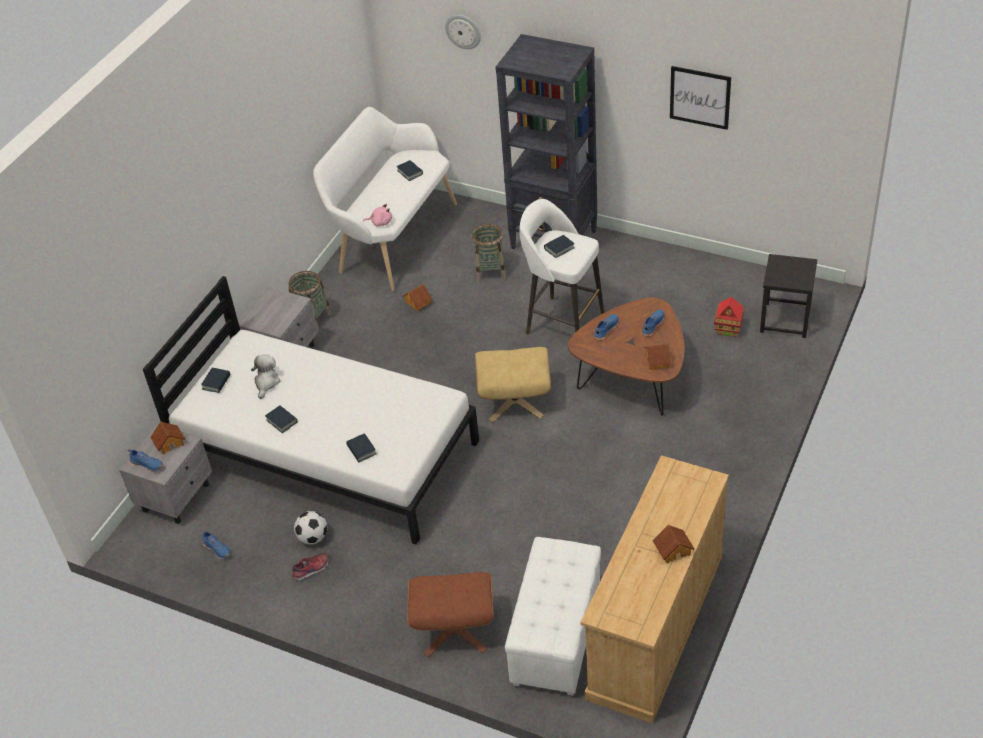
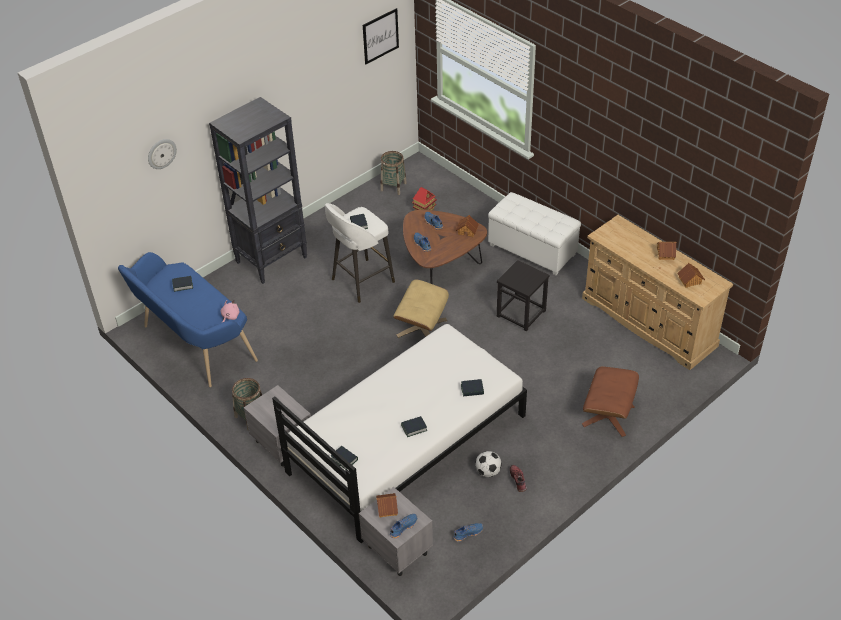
camera: 70 degrees left, 0 degrees up
(266, 382) = (365, 428): plush toy -> none
(392, 238) = (194, 345): white bench -> blue bench
(417, 302) = (281, 350): toy house -> toy house (690, 281)
(490, 271) = (278, 302): basket -> basket (393, 186)
(557, 637) = (637, 368): white ottoman -> white ottoman (532, 250)
(700, 97) = (326, 86): picture -> picture (380, 36)
(785, 320) = (433, 184): black stool -> black stool (521, 313)

